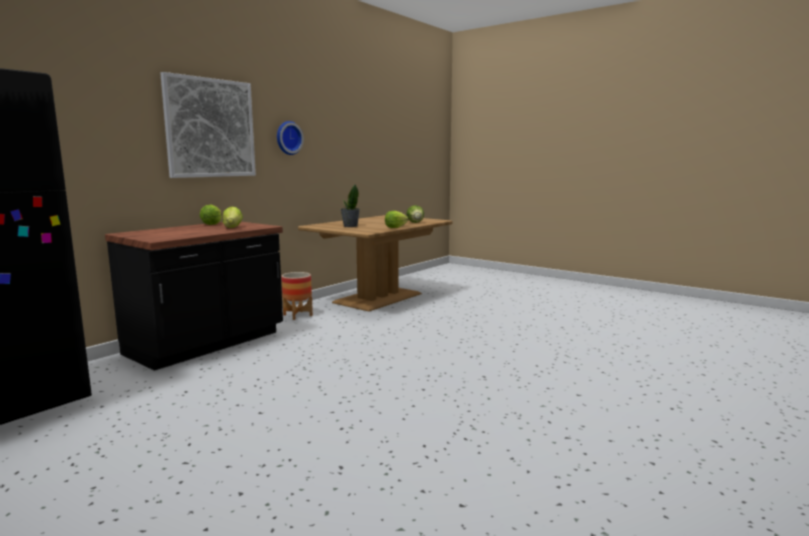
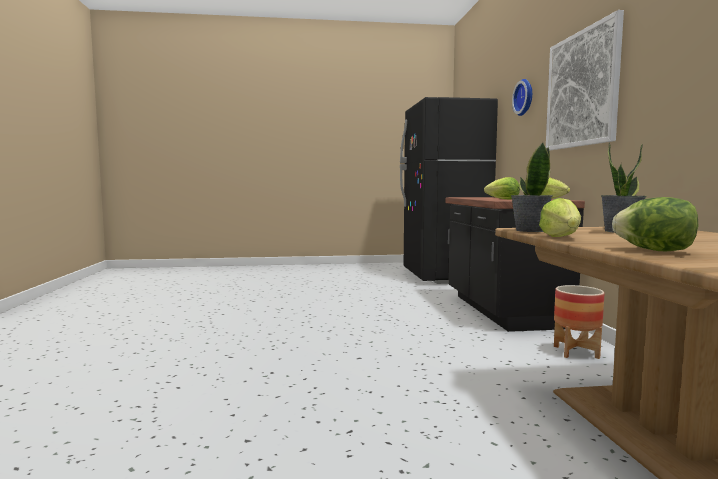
camera: 135 degrees right, 5 degrees down
(288, 138) = (672, 68): wall clock -> wall clock (525, 97)
(375, 230) = (529, 230): none -> potted plant

